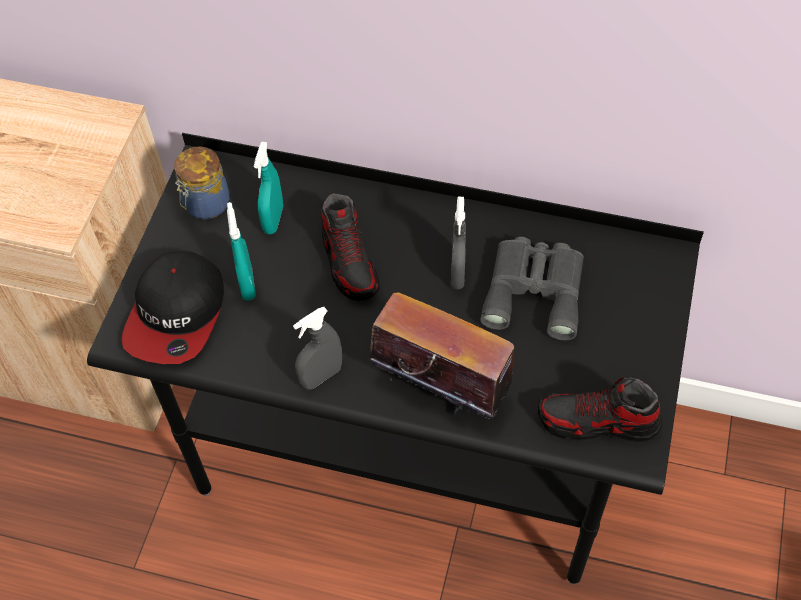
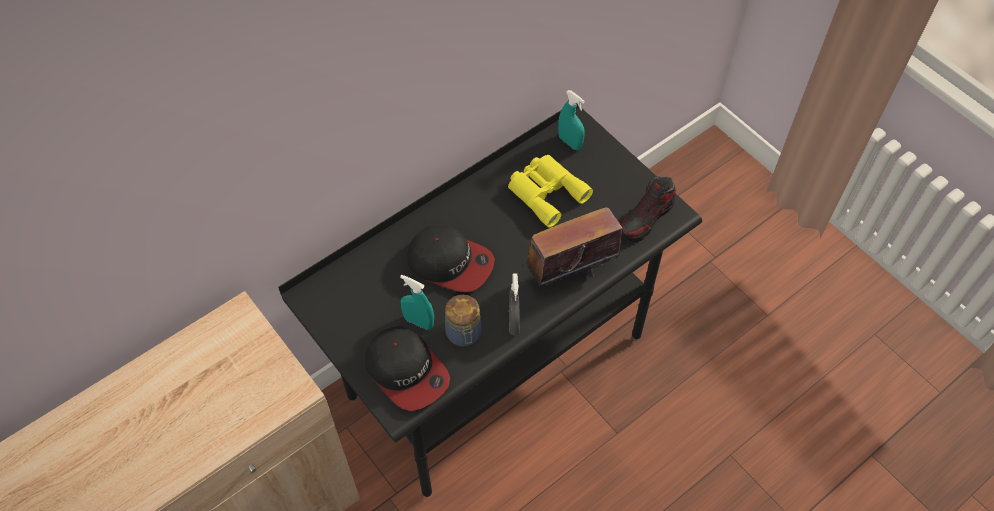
camera: 55 degrees left, 0 degrees up
(205, 205) = (339, 310): jar -> jar (464, 334)
(273, 219) = (385, 281): turquoise spray bottle -> turquoise spray bottle (570, 142)
(349, 262) = (450, 263): shoe -> cap
(457, 273) = (504, 218): grey spray bottle -> none
(535, 290) = (546, 191): grey binoculars -> yellow binoculars

